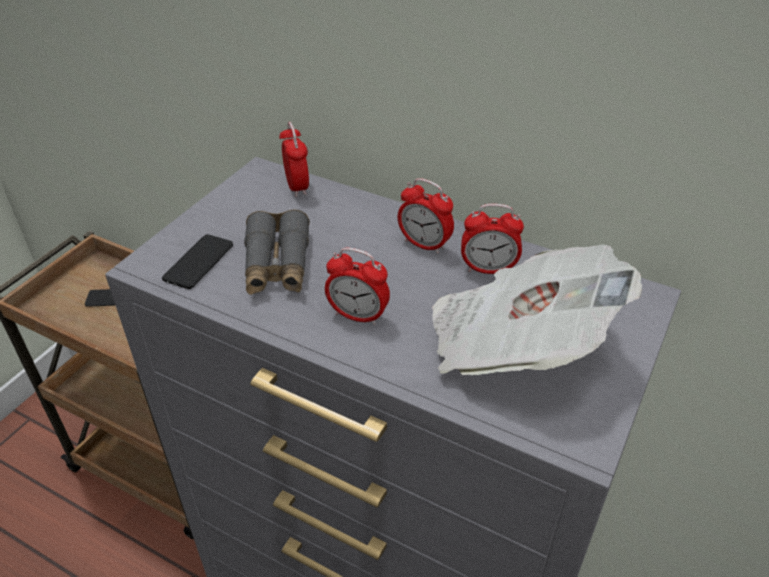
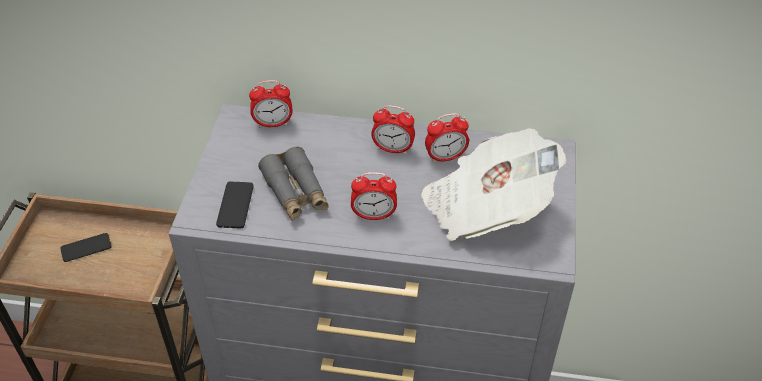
camera: 20 degrees left, 5 degrees up
(297, 187) = (273, 123): alarm clock -> alarm clock turned 120 degrees clockwise

